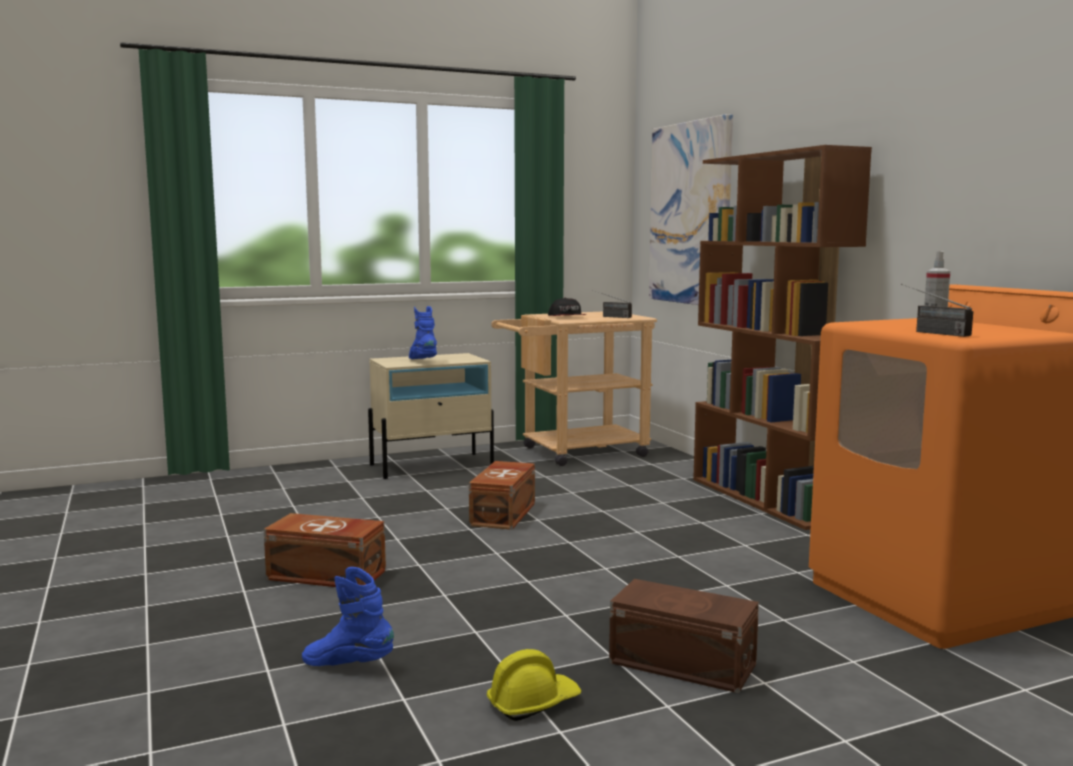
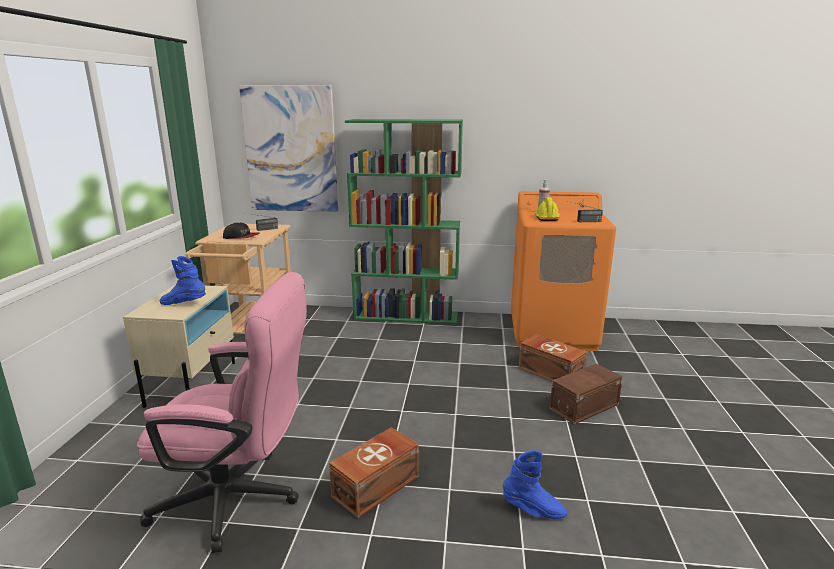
camera: 60 degrees left, 10 degrees up
(261, 530) = (239, 499): none -> pink office chair
(348, 665) = (533, 510): blue boot -> blue boot turned 120 degrees counterclockwise
(505, 514) = (337, 387): brown storage box -> brown storage box (550, 372)
(533, 703) = (608, 459): yellow hard hat -> yellow hard hat (546, 218)
(766, 499) = (406, 316): brown bookcase -> green bookcase

